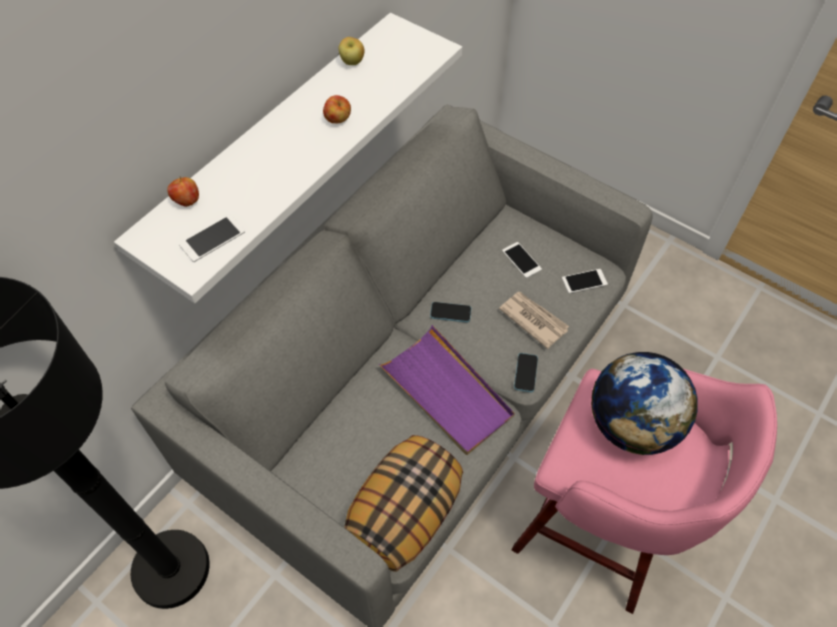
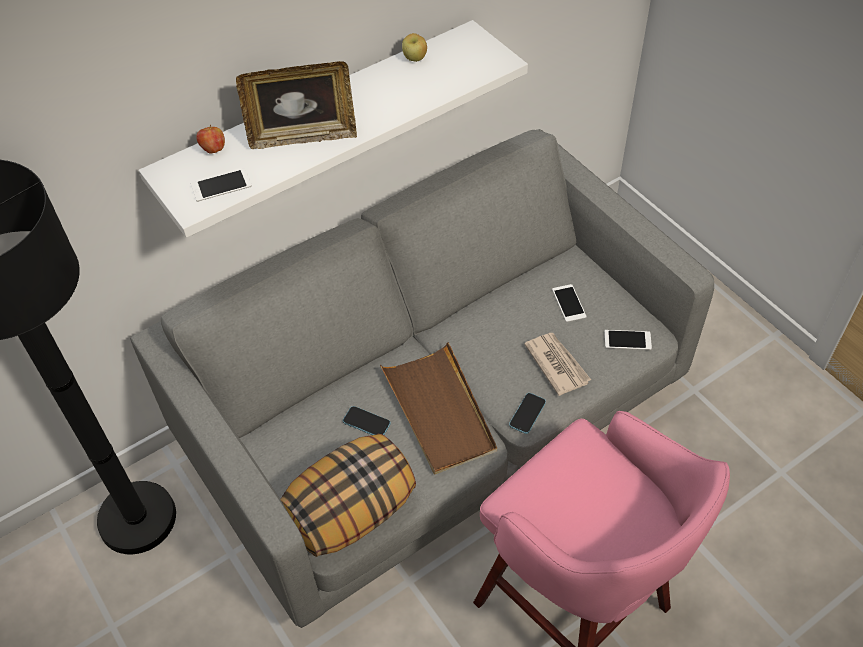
camera: 20 degrees right, 5 degrees down
(275, 166) = (302, 136): none -> picture frame
(338, 120) = (378, 107): apple -> none
(447, 392) = (439, 411): purple tray -> brown tray
(450, 313) = (474, 336): phone -> phone (366, 423)
(631, 425) = (595, 480): globe -> none

